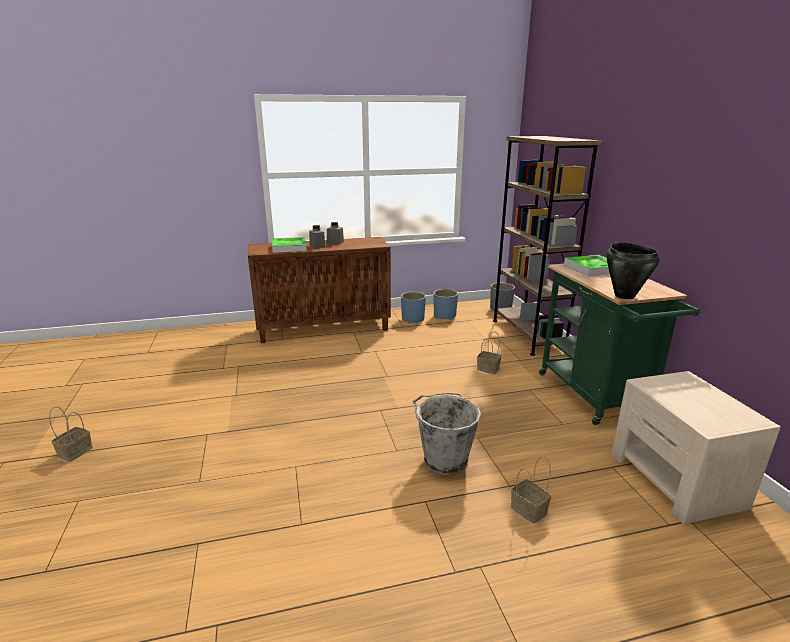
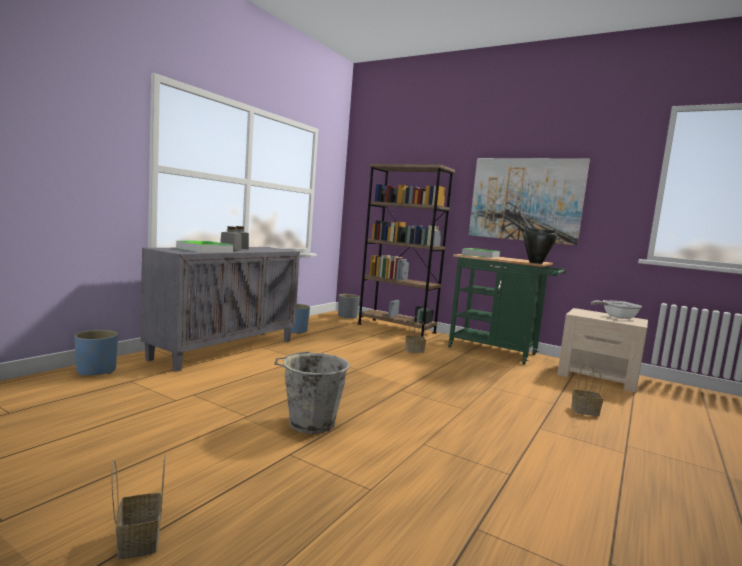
camera: 45 degrees left, 15 degrees down
(324, 328) = (225, 349): brown cabinet -> grey cabinet
(444, 316) = (316, 326): blue planter -> blue planter (96, 371)
(444, 460) = (500, 404): grey bucket -> grey bucket (309, 423)
(673, 192) = (525, 200): none -> picture
(714, 405) = (616, 317): none -> frying pan

